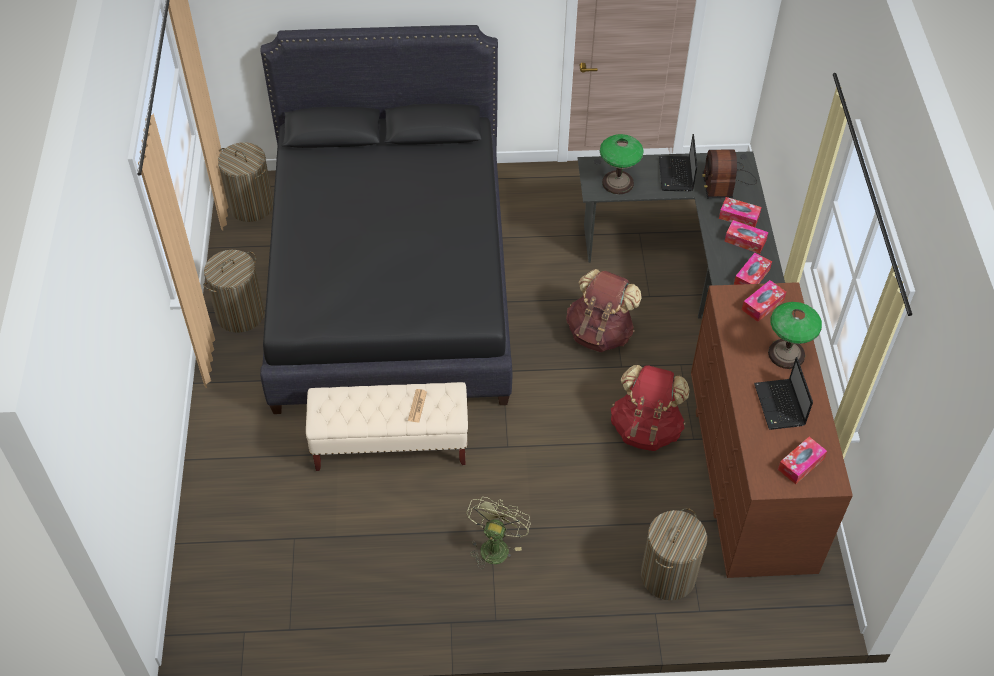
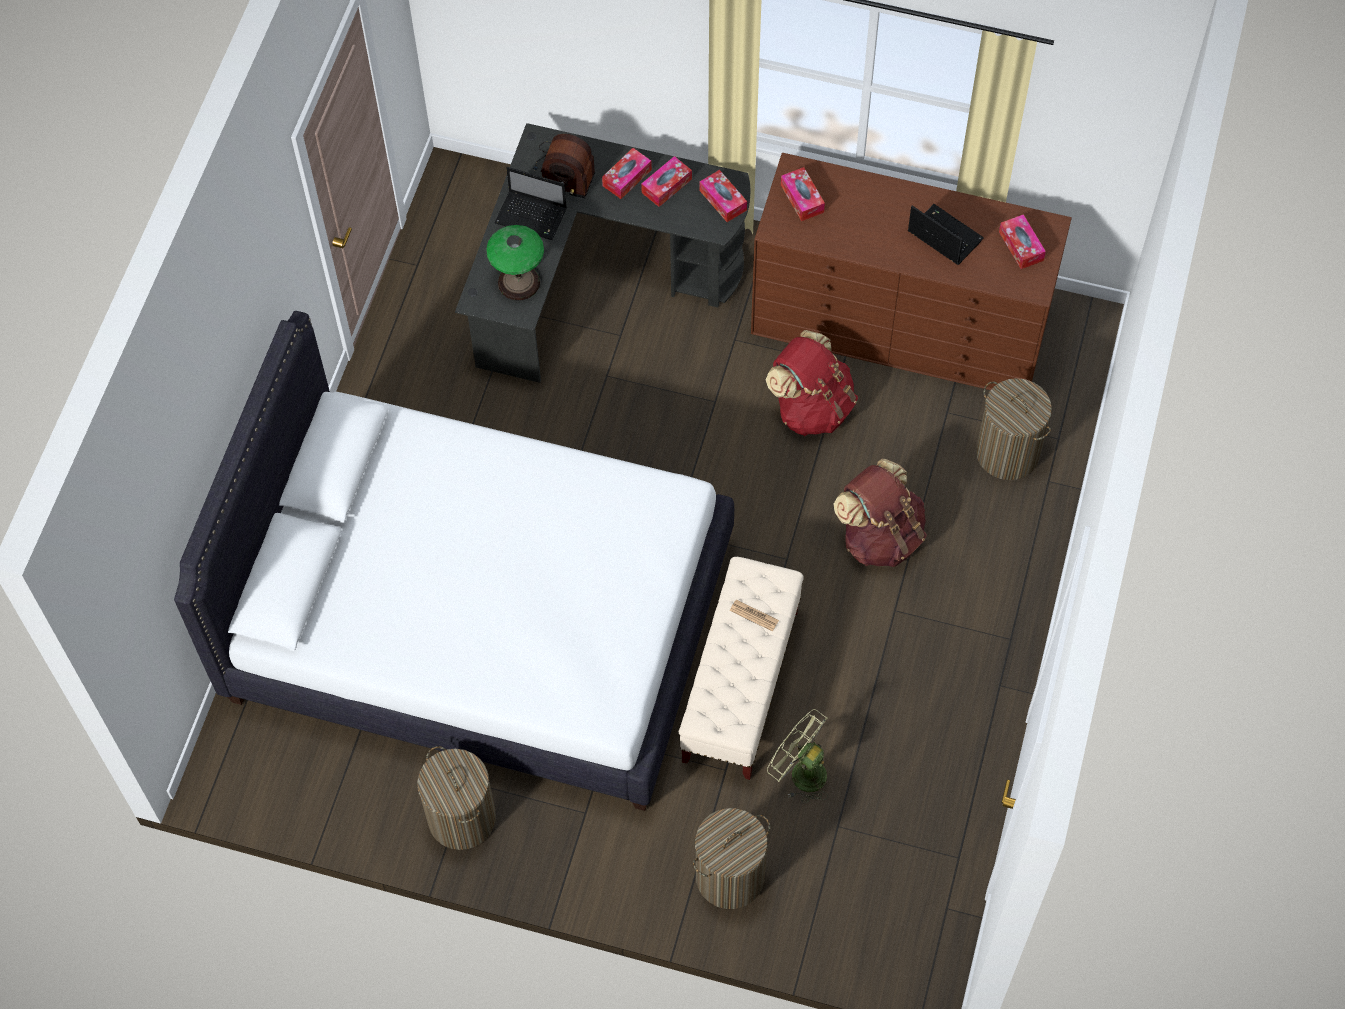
camera: 70 degrees left, 10 degrees up
(251, 206) = (264, 764): laundry basket -> laundry basket (729, 876)
(389, 282) = (480, 621): black bed -> white bed
(495, 545) = (916, 611): green fan -> green fan (801, 772)
(600, 332) = (655, 407): brown backpack -> brown backpack (880, 536)
(780, 406) = (943, 235): laptop -> laptop turned 150 degrees counterclockwise
(786, 354) = (877, 203): table lamp -> none

